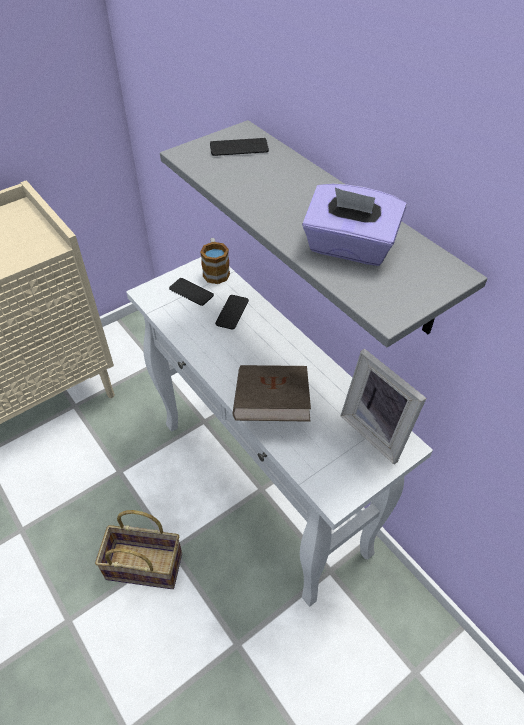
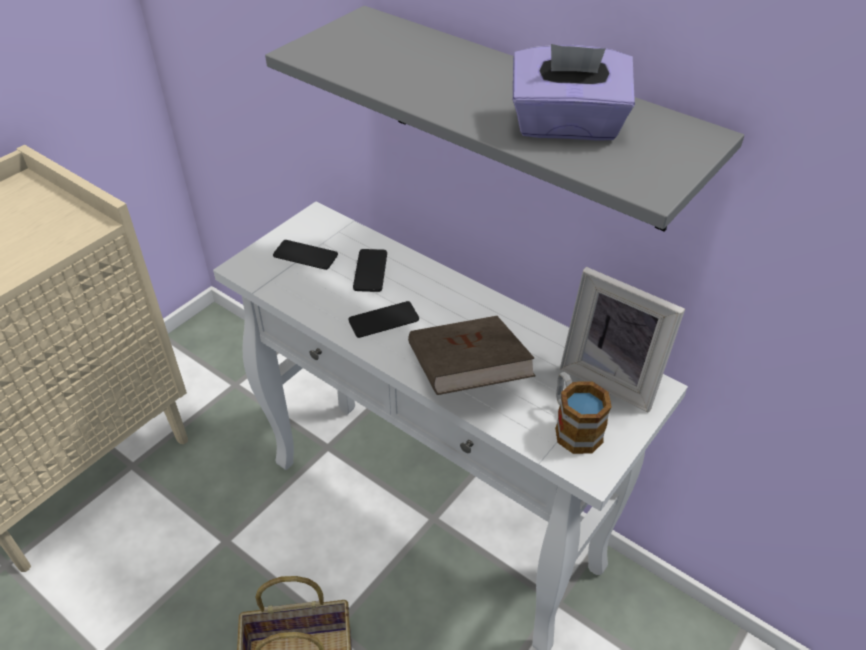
camera: 15 degrees left, 5 degrees down
(215, 271) = (329, 224): mug -> mug (573, 427)
(239, 148) = (369, 37): phone -> phone (383, 320)

